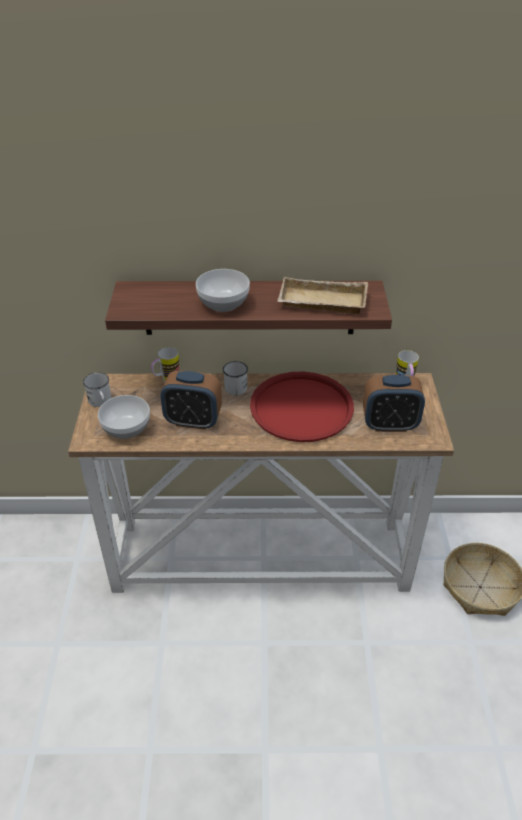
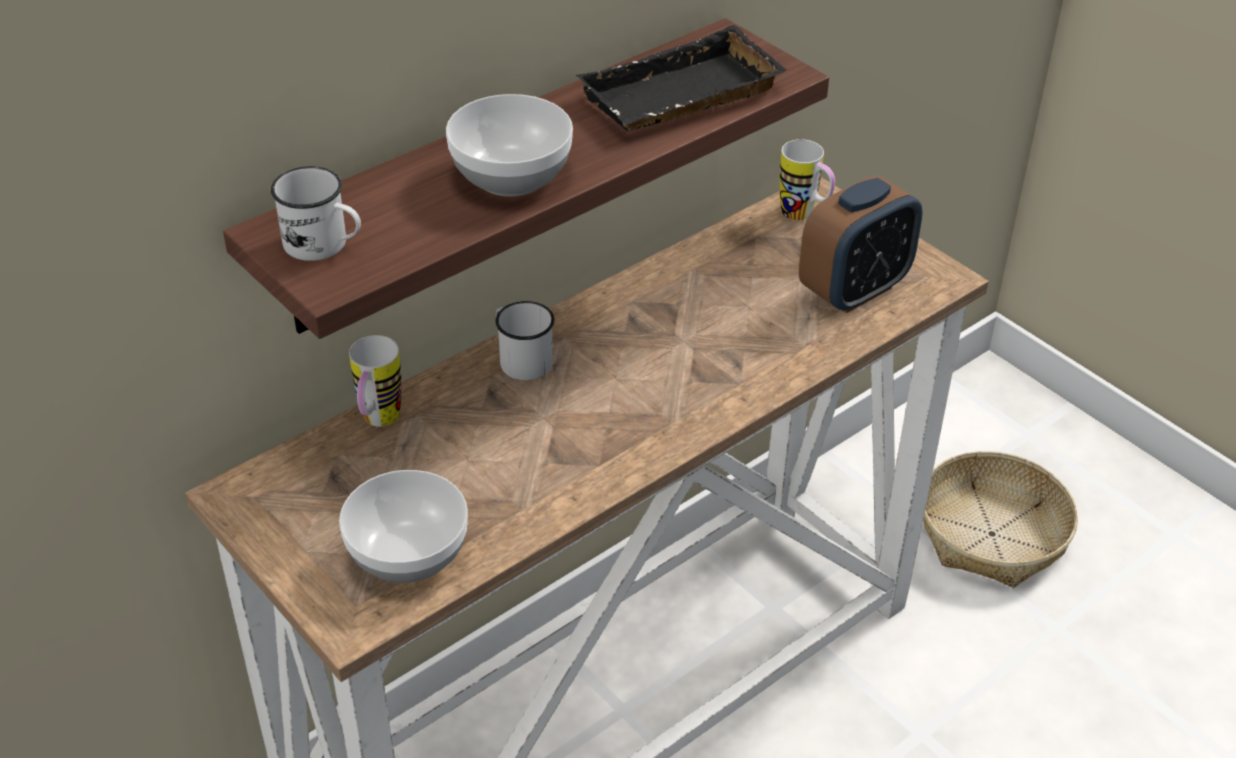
camera: 40 degrees left, 0 degrees up
(101, 402) = (286, 534): white mug -> white mug (324, 245)
(193, 421) = (521, 466): alarm clock -> none
(301, 407) = (684, 336): red tray -> none
(321, 303) = (681, 98): beige tray -> black tray

